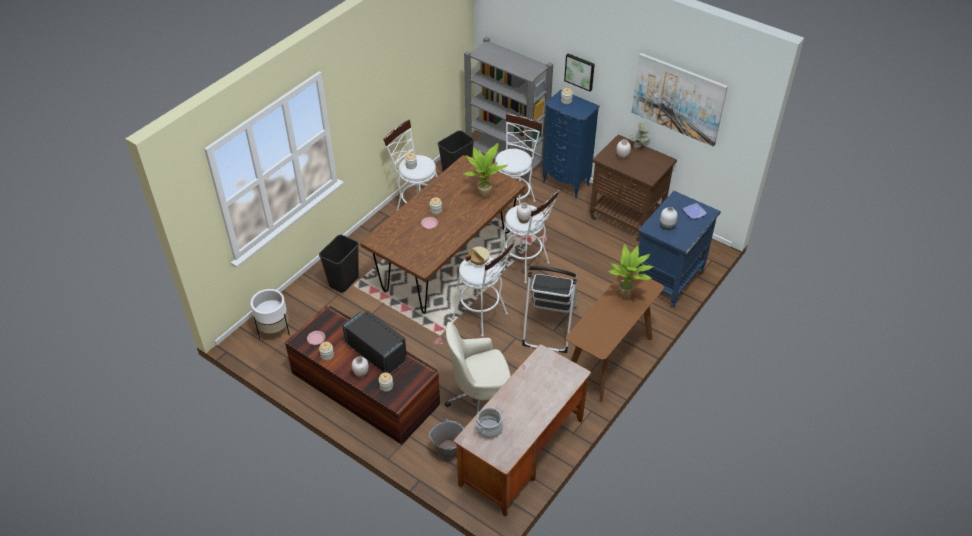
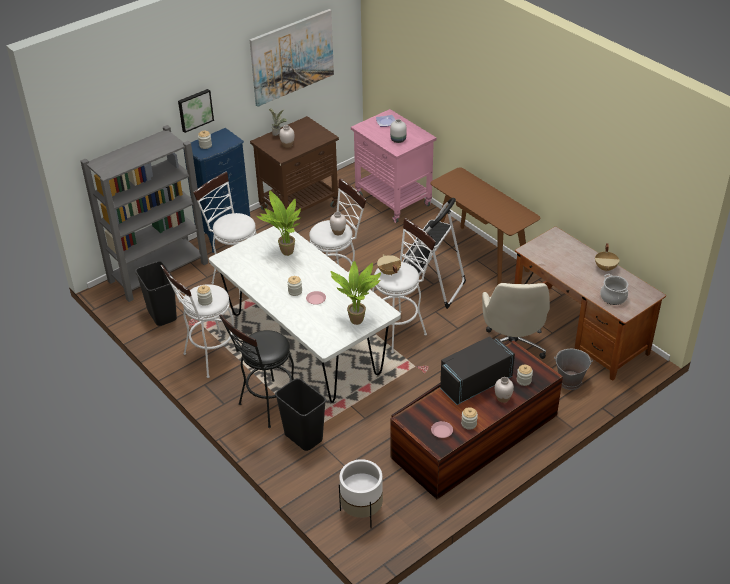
camera: 75 degrees left, 5 degrees down
(372, 254) = (267, 406): none -> black stool
(447, 262) = (306, 344): brown dining table -> white dining table
(535, 419) = (606, 268): none -> beige cooking pot
(626, 296) = (466, 189): potted plant -> potted plant (358, 320)
(667, 281) = (393, 201): blue cart -> pink cart

